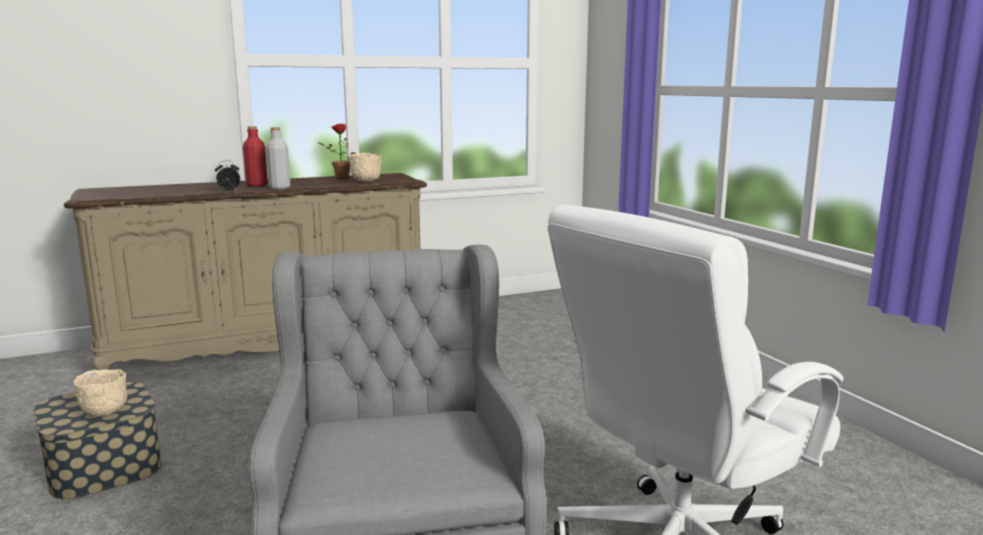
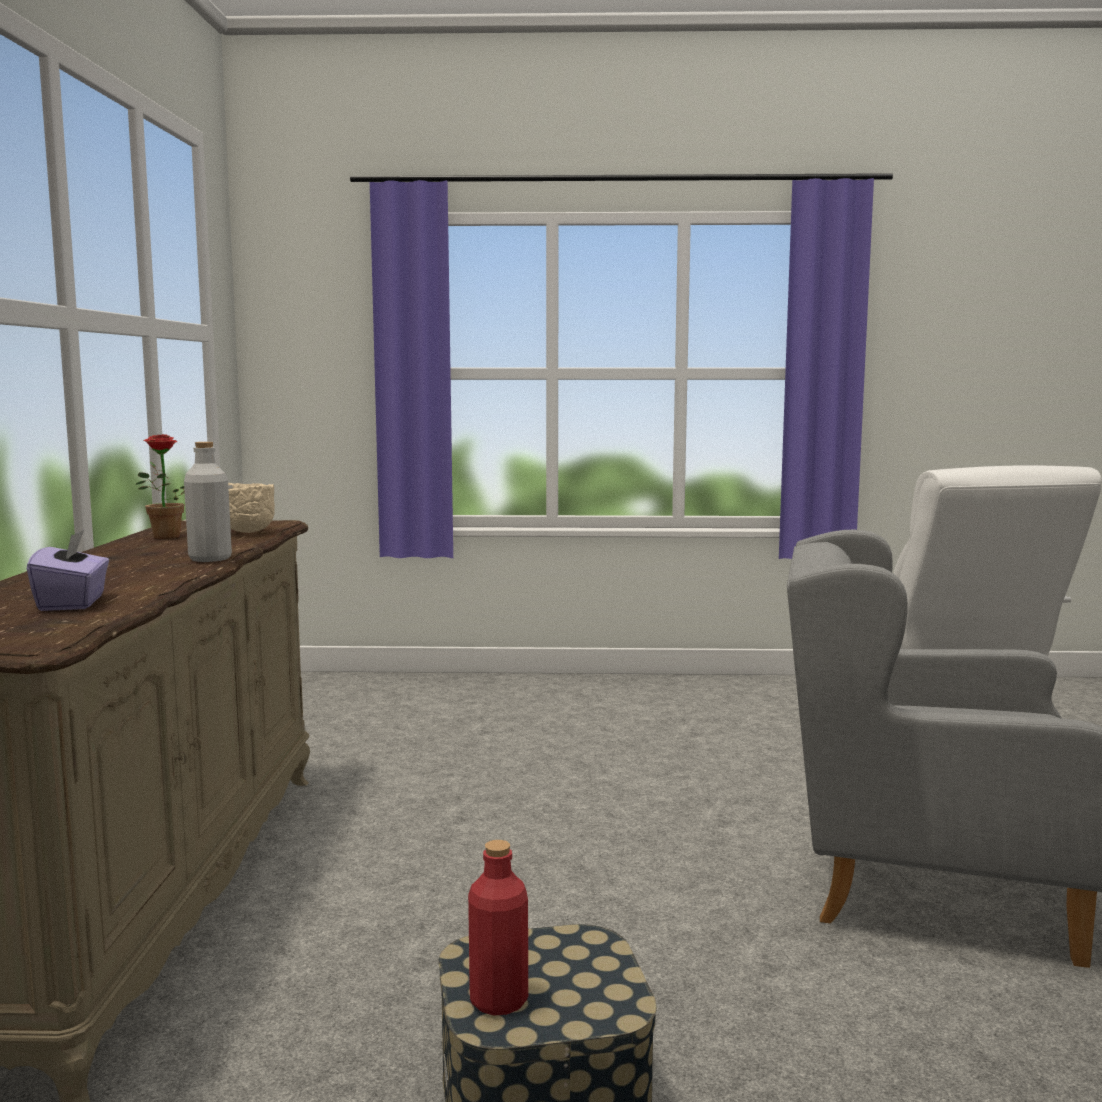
camera: 65 degrees left, 5 degrees down
(104, 413) = (591, 968): beige bowl -> none
(164, 191) = (73, 603): none -> purple tissue box
(229, 191) = (178, 577): alarm clock -> none
(257, 185) = (141, 565): red bottle -> red bottle (498, 1000)

